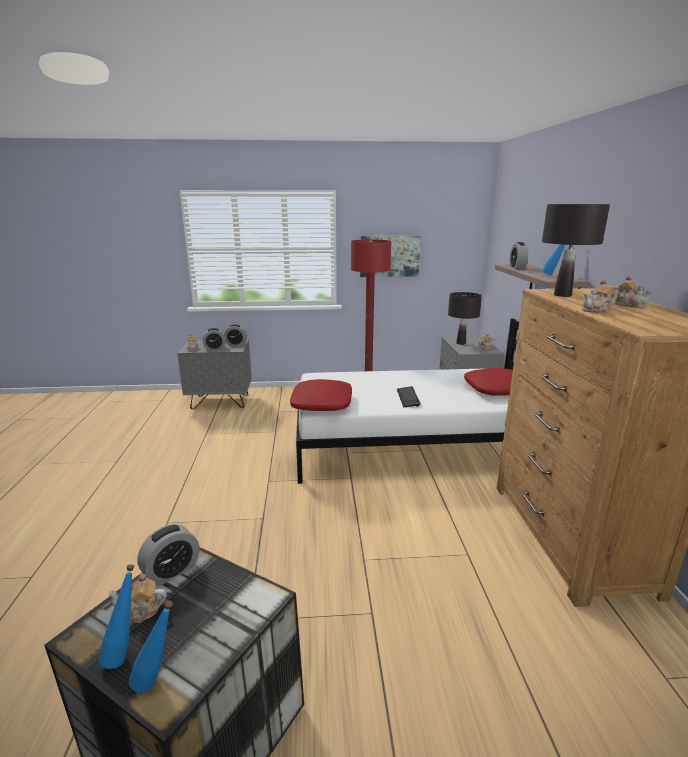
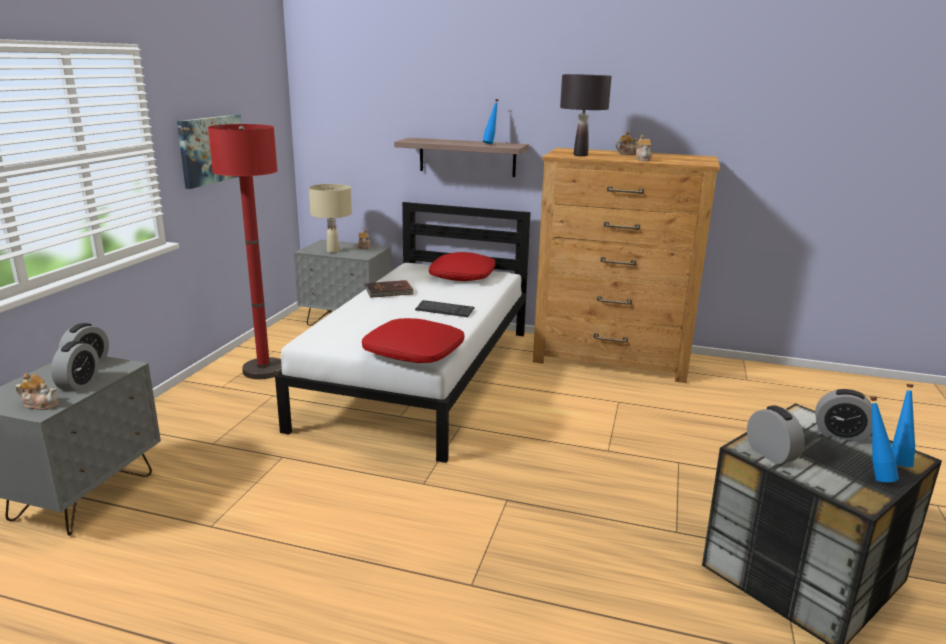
camera: 70 degrees left, 0 degrees up
(139, 611) = (826, 470): teapot -> none
(423, 375) = (389, 291): none -> brown book
(460, 343) = (332, 251): black table lamp -> beige table lamp
(517, 268) = (431, 141): alarm clock -> alarm clock (840, 434)

